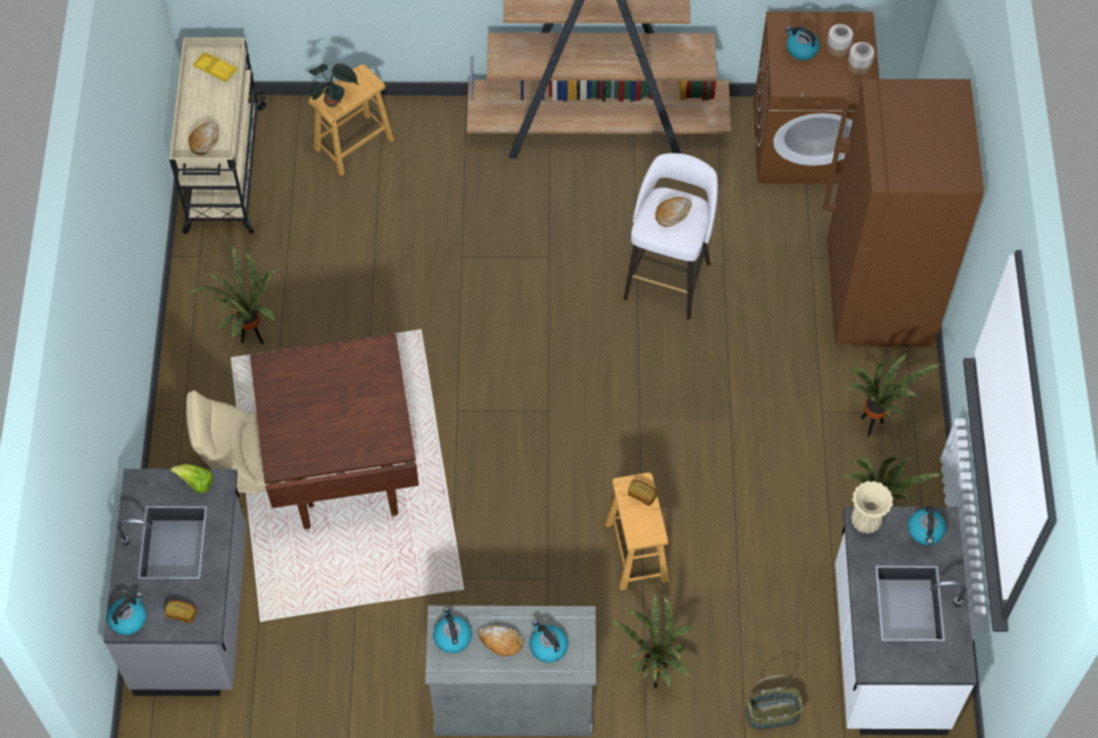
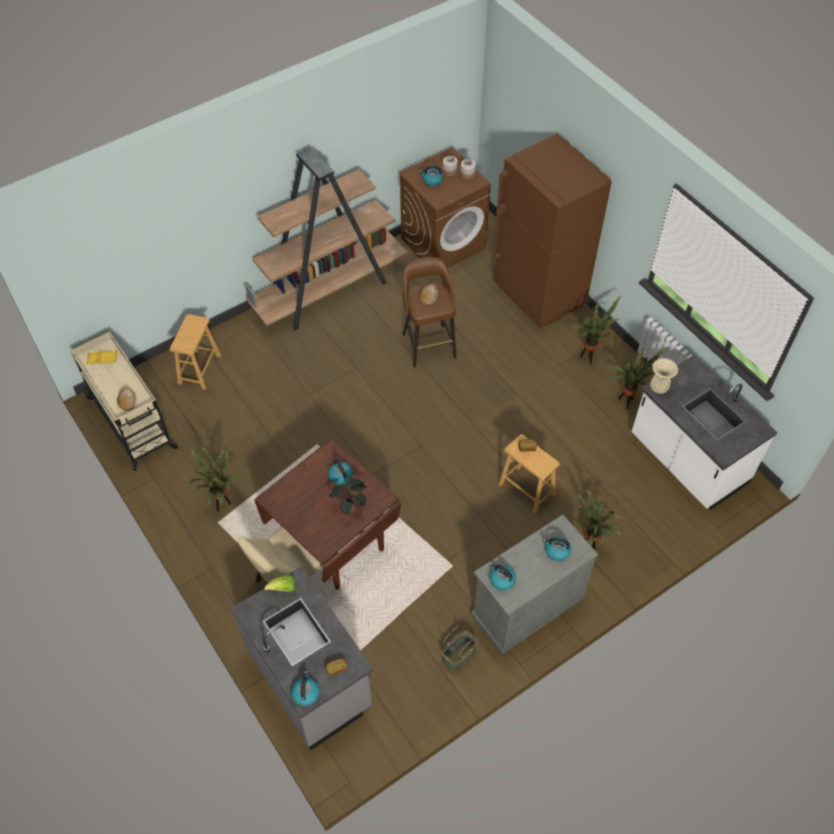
camera: 35 degrees left, 5 degrees down
(334, 102) = (186, 342): potted plant -> potted plant (351, 508)
(500, 642) = (530, 565): bread -> none
(668, 278) = (428, 344): white stool -> brown stool
(772, 713) = (661, 526): basket -> basket (458, 654)
(925, 531) = (690, 375): kettle -> kettle (341, 476)

